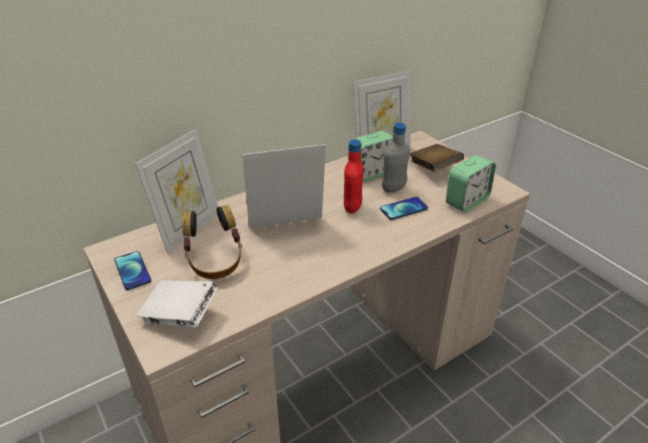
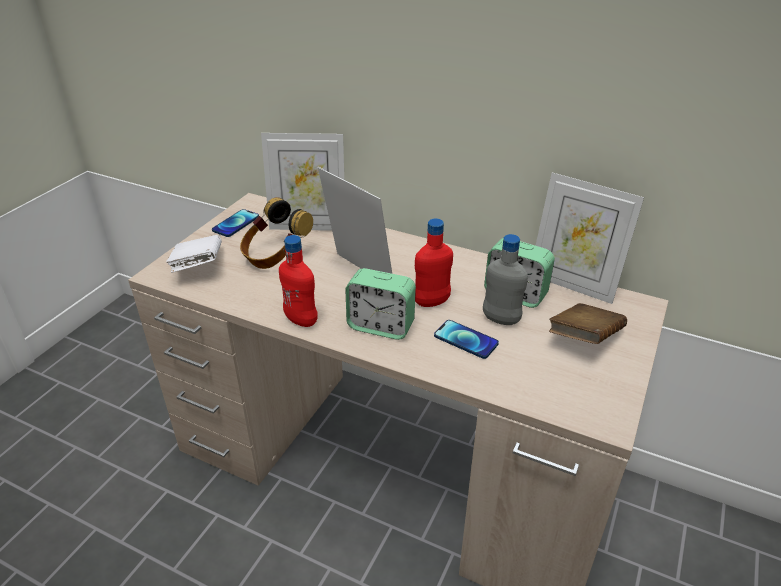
camera: 60 degrees right, 0 degrees up
(321, 274) = (301, 320): none -> red bottle
(467, 201) = (538, 389): alarm clock -> alarm clock (381, 326)

